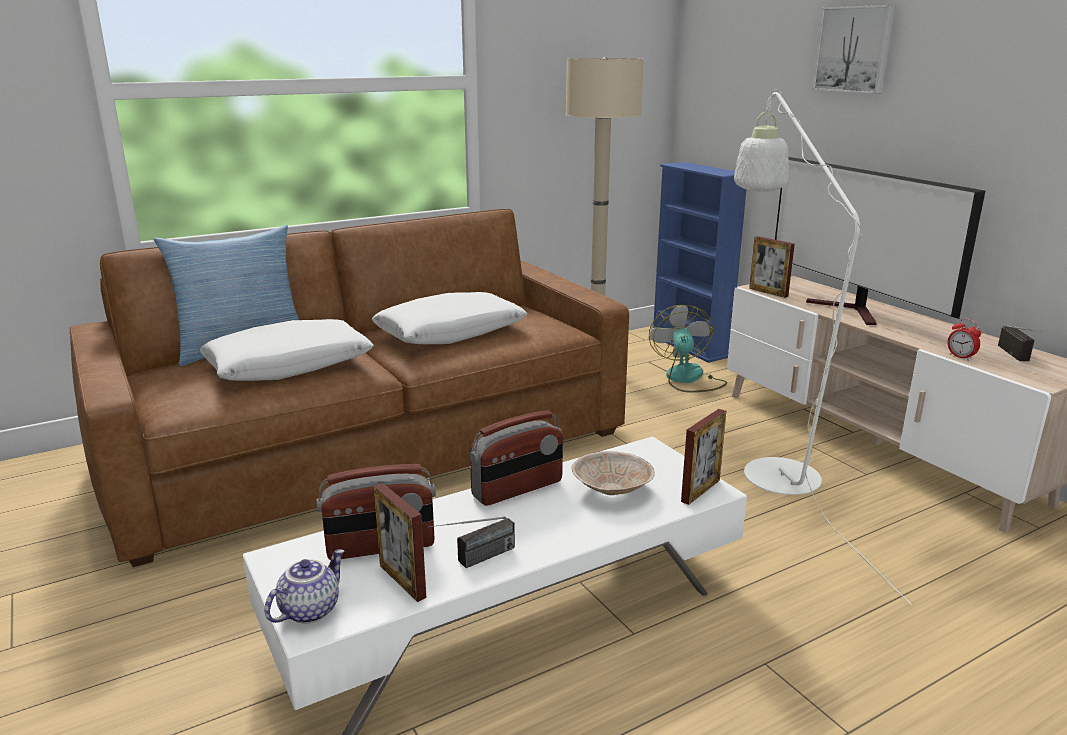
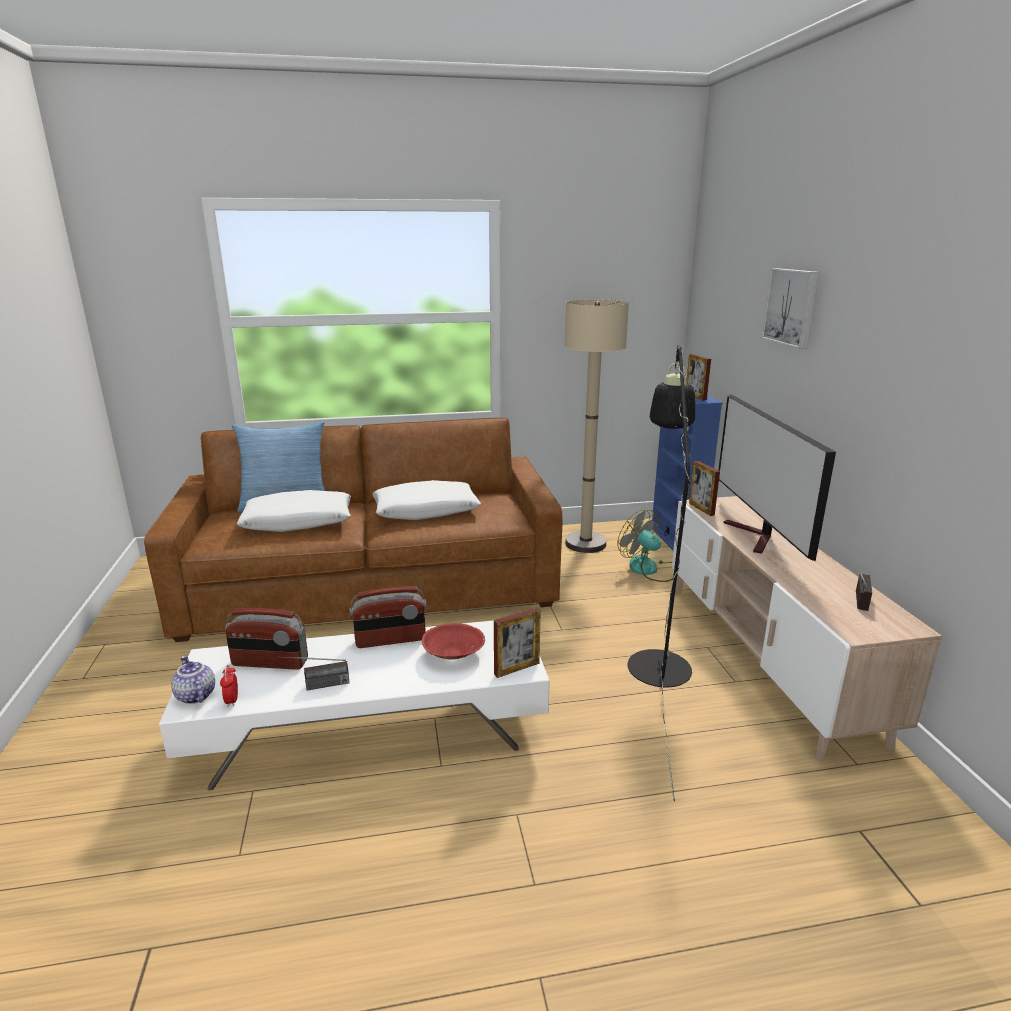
camera: 20 degrees right, 0 degrees up
(309, 610) = (194, 696): teapot -> teapot turned 90 degrees counterclockwise
(402, 581) = (261, 690): picture frame -> picture frame (695, 397)
(612, 489) = (454, 654): beige bowl -> red bowl
(687, 379) = (649, 569): fan -> fan turned 60 degrees counterclockwise
(771, 466) = (657, 657): white floor lamp -> black floor lamp
(960, 357) = (805, 596): alarm clock -> alarm clock (232, 700)

